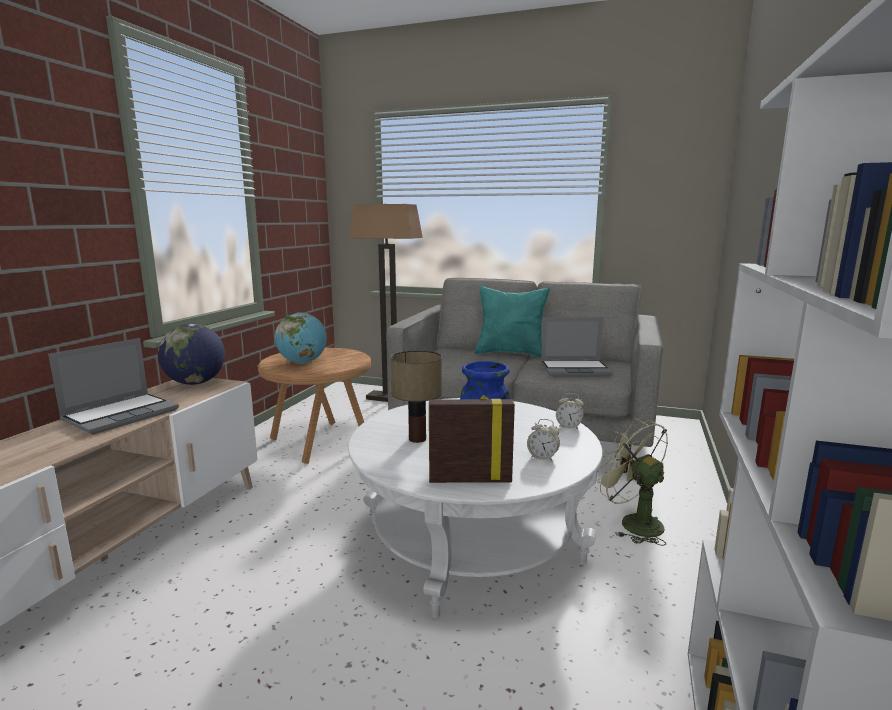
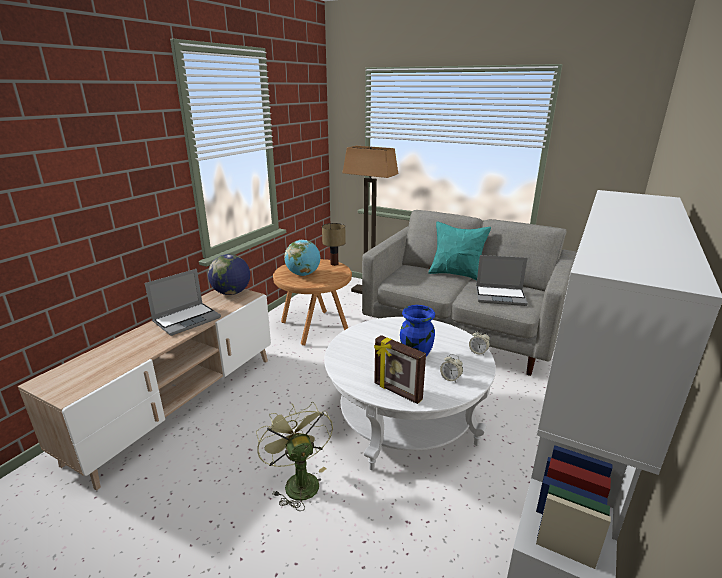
camera: 10 degrees right, 10 degrees up
(417, 439) = (370, 354): table lamp -> table lamp (334, 264)
(470, 479) = (397, 392): picture frame -> picture frame turned 150 degrees counterclockwise
(632, 522) = (521, 417): green fan -> green fan (298, 481)

